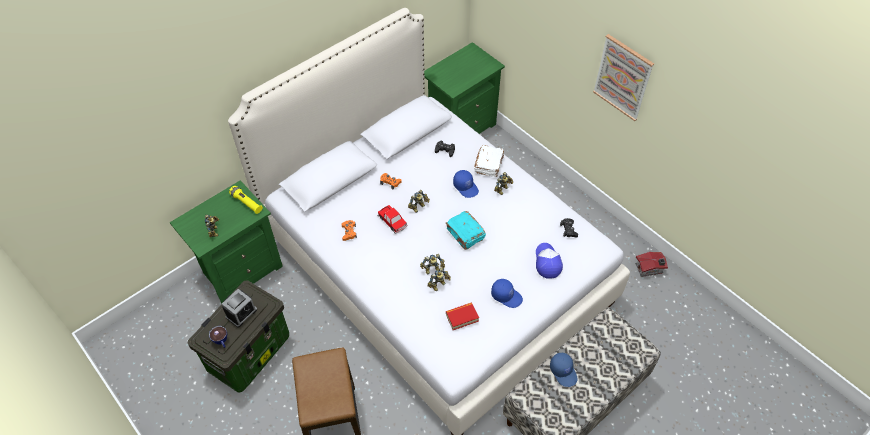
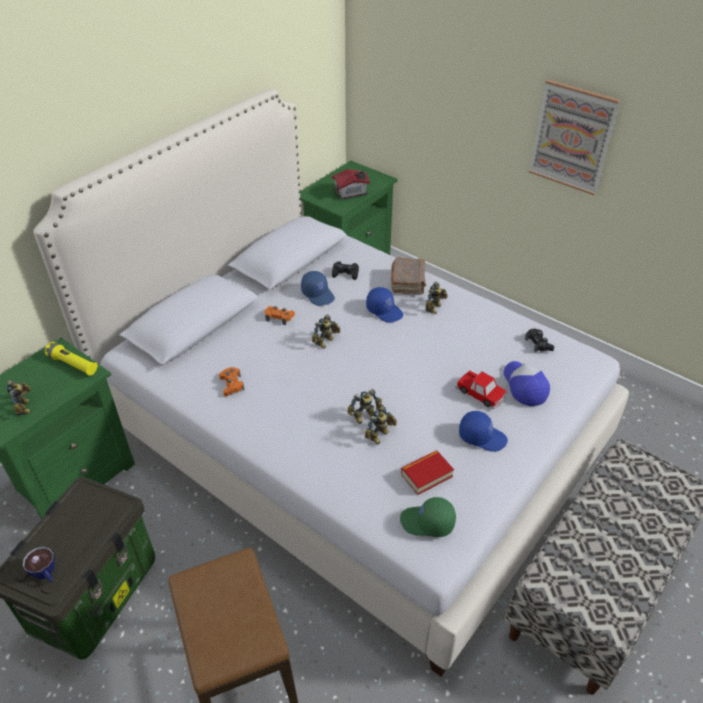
camera: 10 degrees left, 10 degrees down
(241, 313) = (76, 525): alarm clock -> none
(392, 221) = (292, 363): toy car -> toy car (480, 393)
(454, 349) = (427, 523): none -> green cap
(465, 234) = (400, 366): turquoise book -> none
(489, 165) = (408, 283): white book -> brown book
(563, 371) = (590, 536): blue cap -> blue cap (318, 294)
(649, 269) = (631, 400): toy house -> toy house (352, 192)

